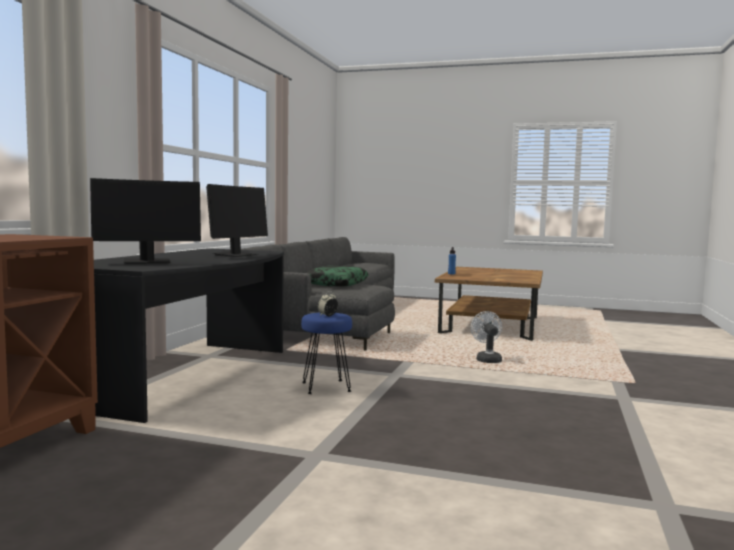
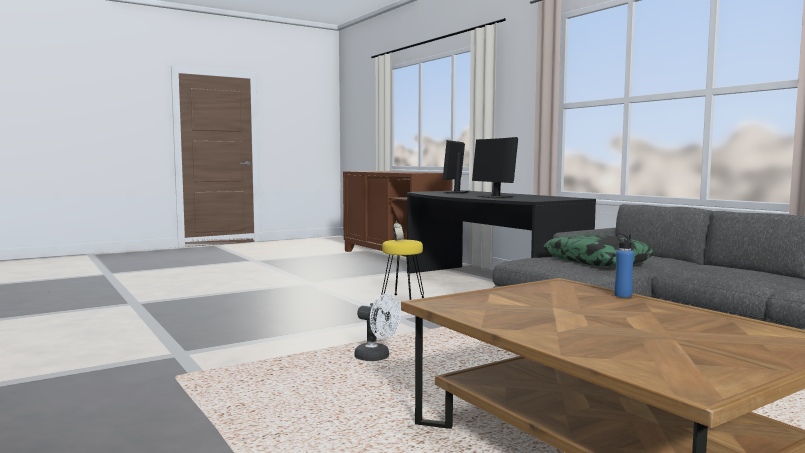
camera: 130 degrees right, 0 degrees up
(326, 387) = (402, 299): blue stool -> yellow stool

